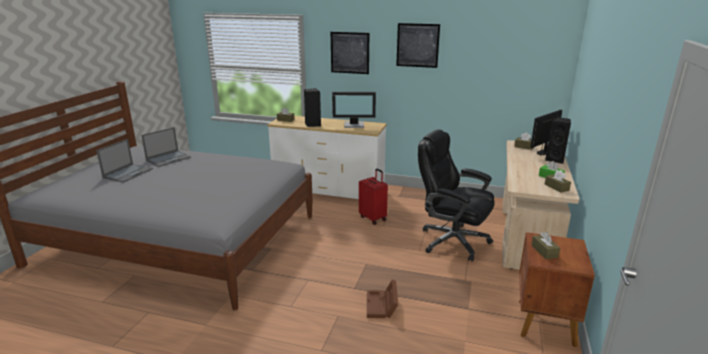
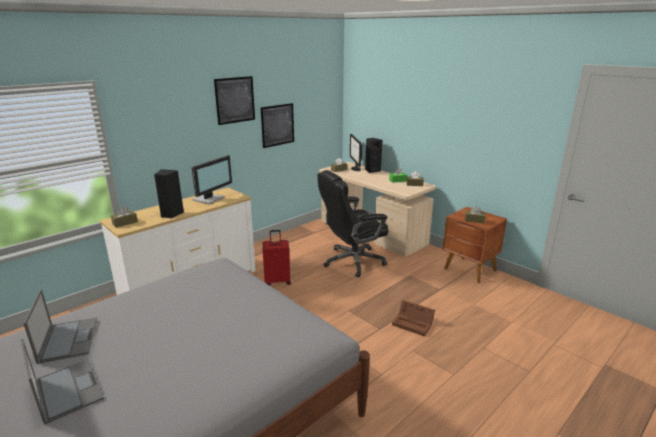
camera: 60 degrees left, 0 degrees up
(350, 53) = (166, 120): picture -> picture (277, 125)

